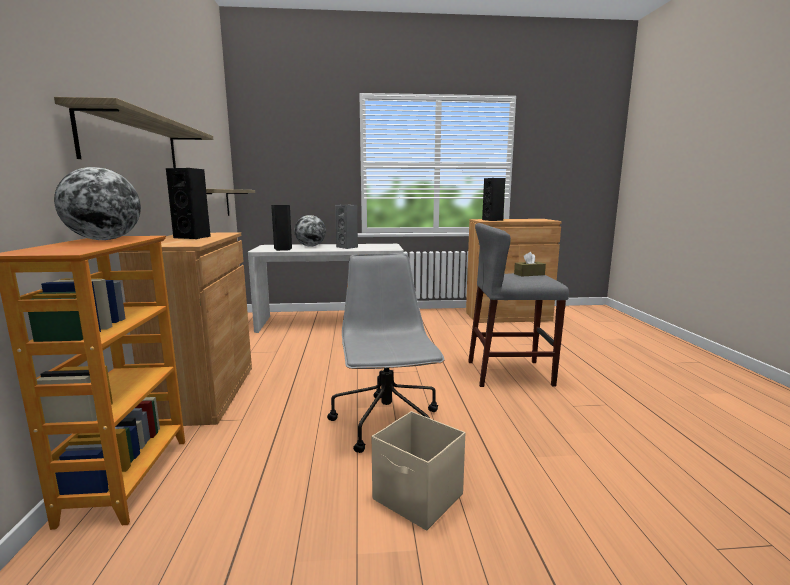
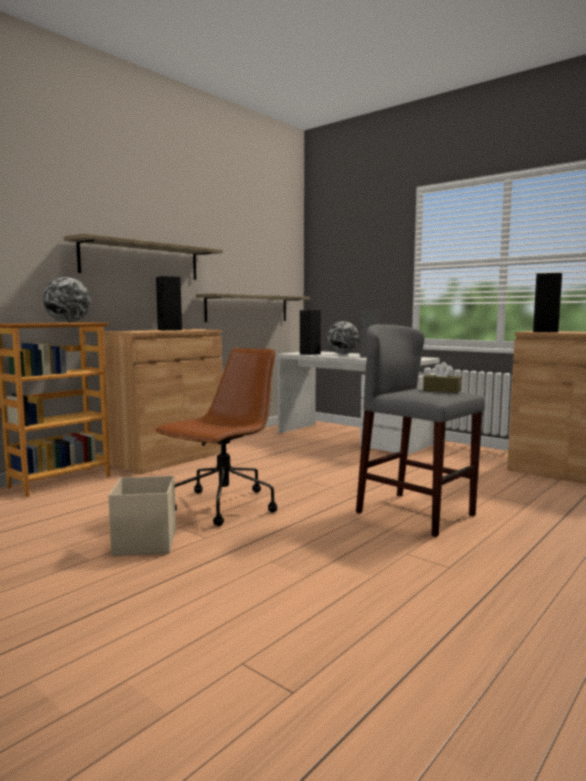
camera: 45 degrees right, 5 degrees down
(387, 424) = (223, 506): grey office chair -> brown office chair

